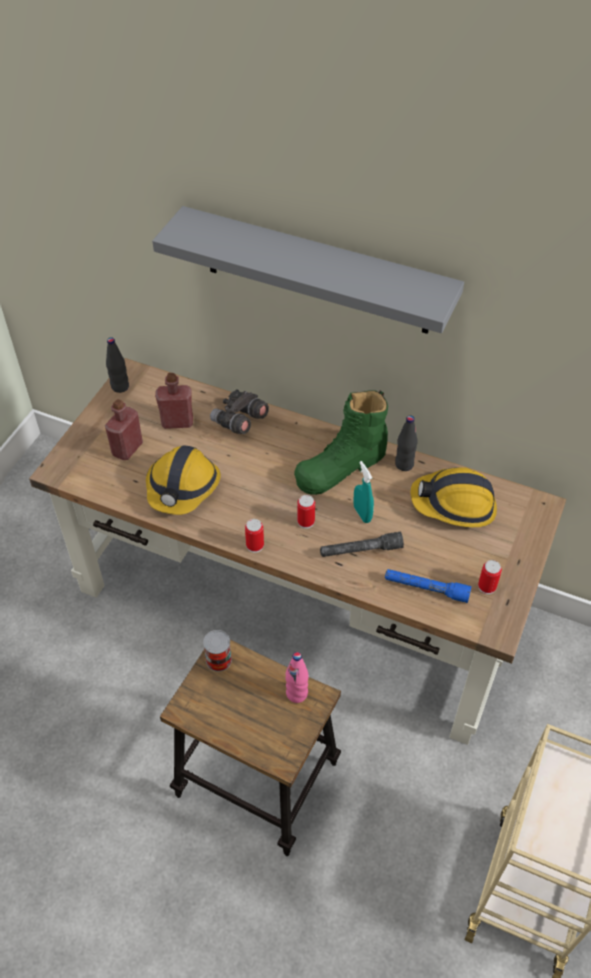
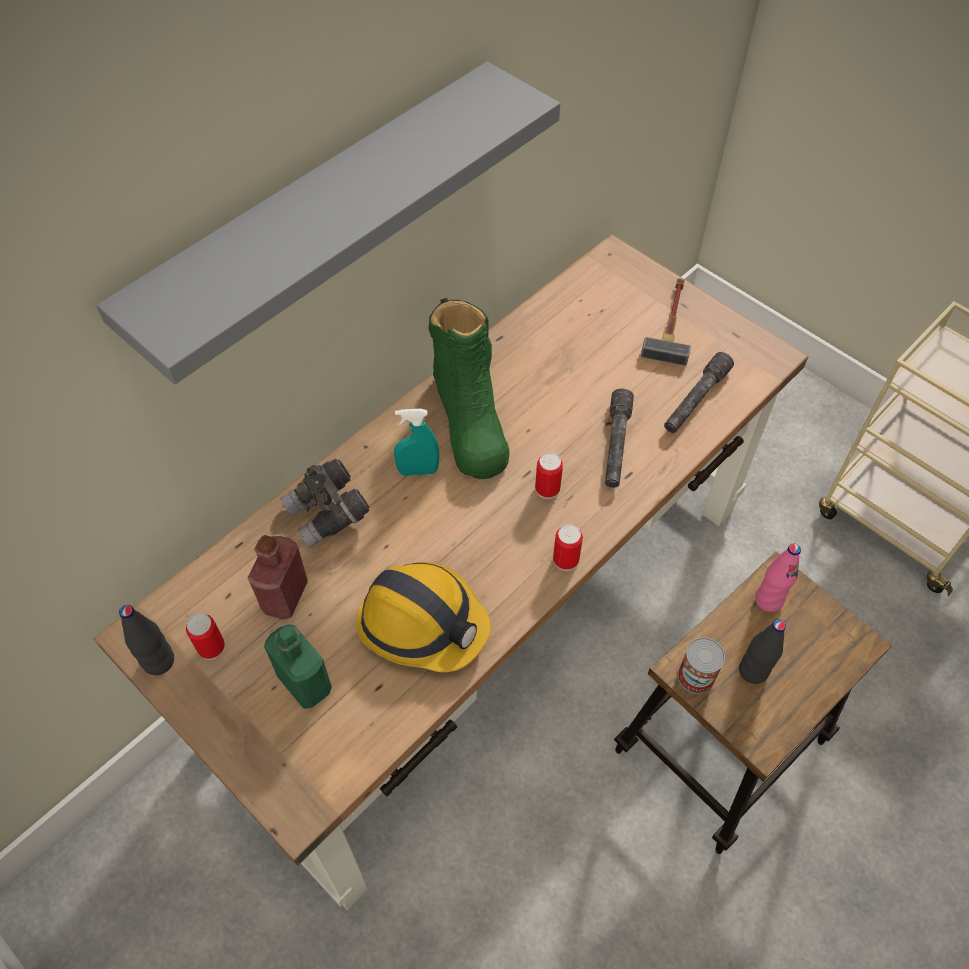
camera: 70 degrees left, 5 degrees up
(127, 449) = (305, 683): red bottle -> green bottle
(362, 514) = (558, 424): turquoise spray bottle -> turquoise spray bottle (418, 471)
(404, 464) = (496, 356): black bottle -> black bottle (753, 671)
(426, 588) = (695, 400): blue flashlight -> grey flashlight
(454, 504) = (580, 330): hard hat -> none
(487, 587) = (710, 345): can -> can (211, 648)
(496, 557) = (671, 321): none -> hammer

